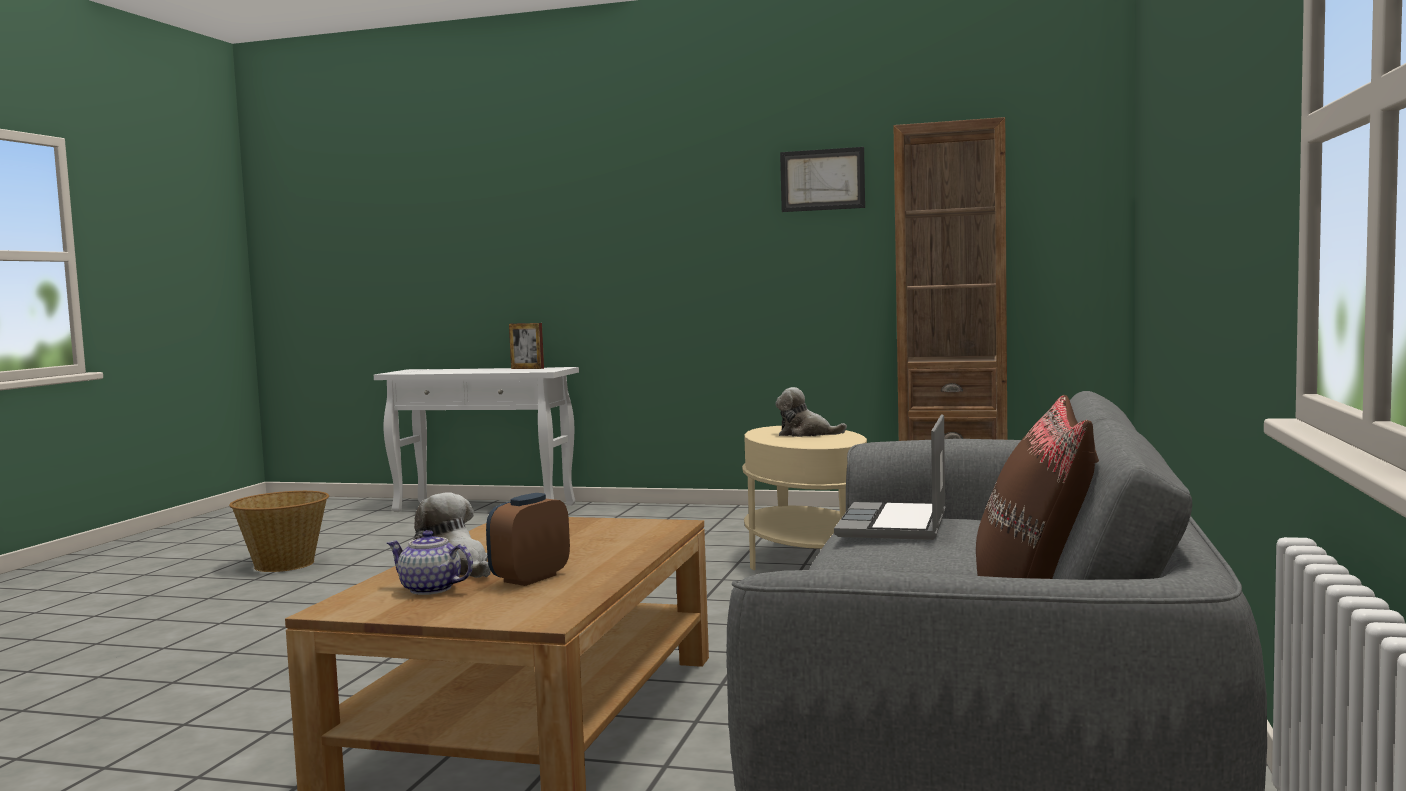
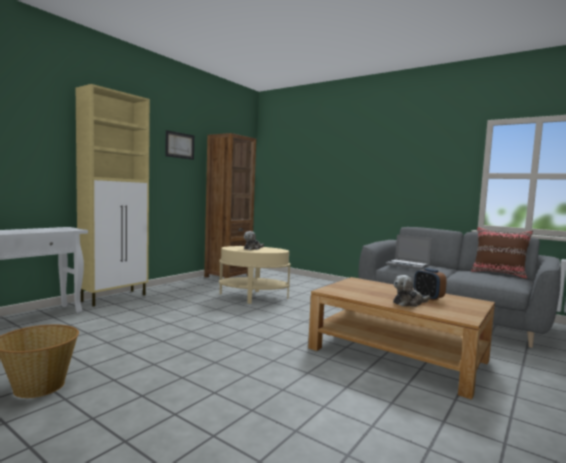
camera: 70 degrees left, 0 degrees up
(431, 589) = (440, 308): teapot -> none
(527, 368) = (42, 228): picture frame -> none
(650, 509) = (115, 298): none -> beige cabinet

